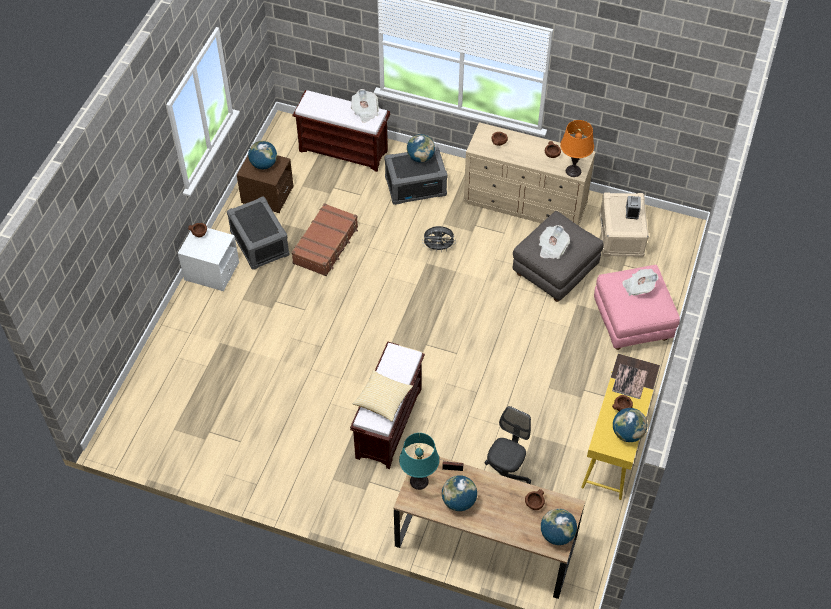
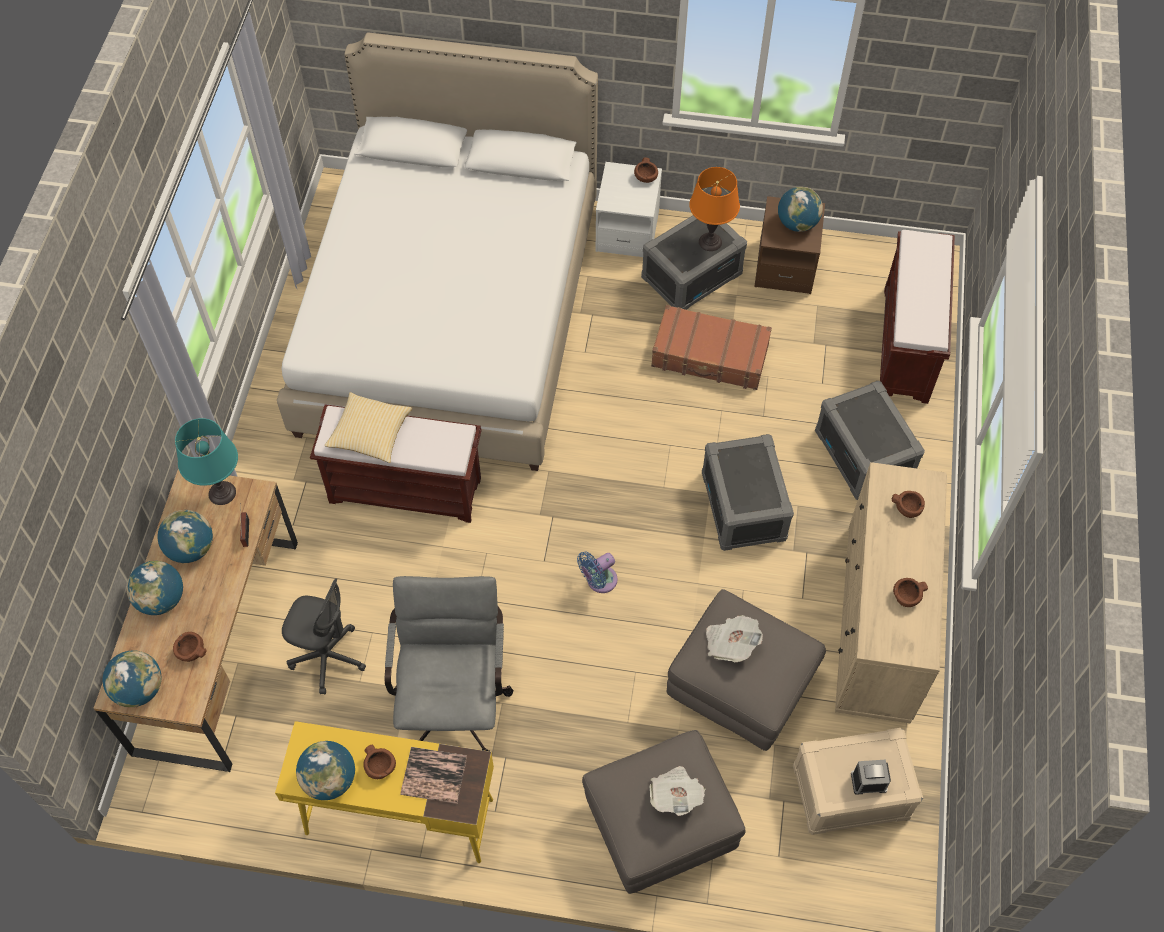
camera: 80 degrees right, 5 degrees up
(252, 382) = (450, 315): none -> white bed
(365, 111) = (932, 319): newspaper -> none
(420, 157) = (890, 430): globe -> globe (161, 599)
(438, 248) = (744, 506): grey fan -> grey storage box
(476, 327) = (599, 581): none -> blue fan
(542, 412) = (453, 698): none -> grey office chair
(573, 171) = (877, 636): orange table lamp -> orange table lamp (710, 242)
(632, 322) = (659, 826): pink ottoman -> grey ottoman

